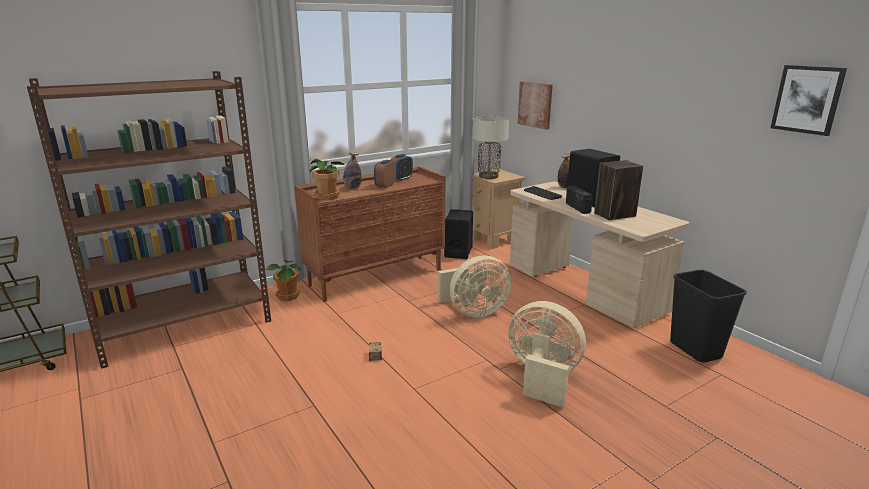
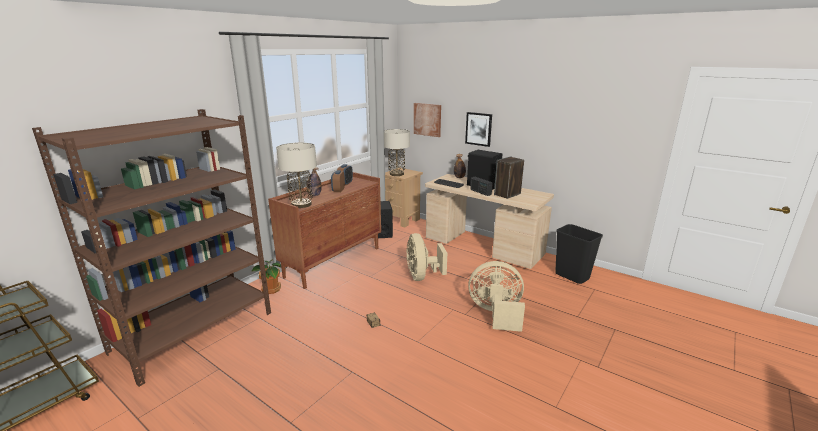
camera: 20 degrees left, 0 degrees up
(328, 196) = (301, 204): potted plant -> table lamp
(473, 312) = (422, 276): beige fan -> beige fan turned 120 degrees clockwise
(807, 99) = (625, 112): picture -> picture (478, 129)

